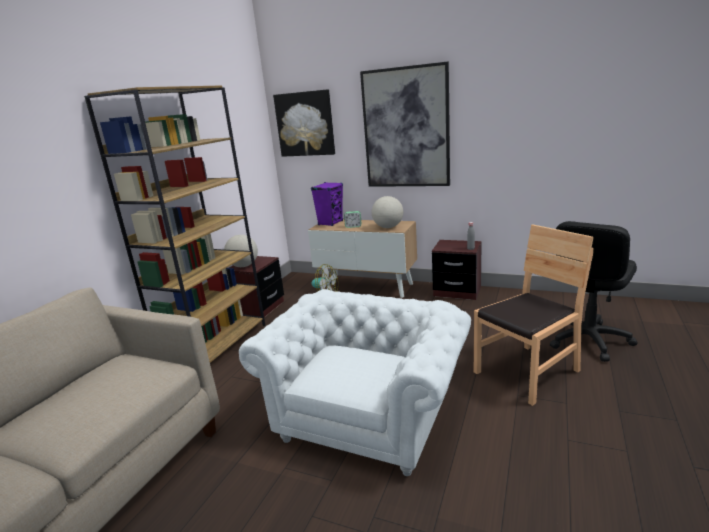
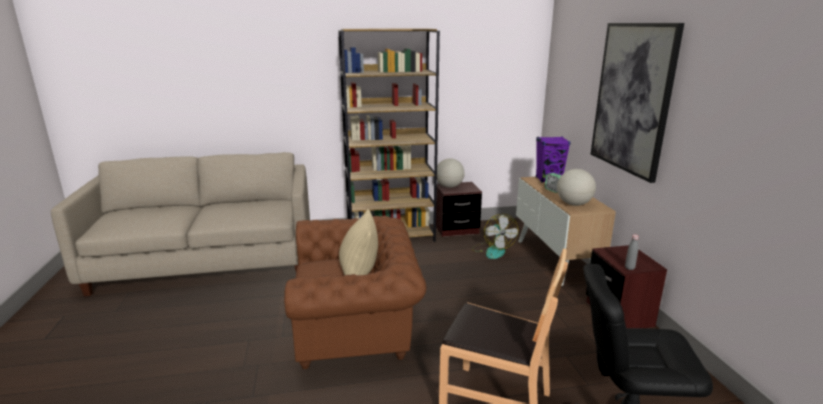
camera: 55 degrees right, 0 degrees up
(305, 124) = (566, 71): picture -> none
(367, 350) = (359, 274): none -> beige pillow
(368, 416) = (357, 328): white armchair -> brown armchair

